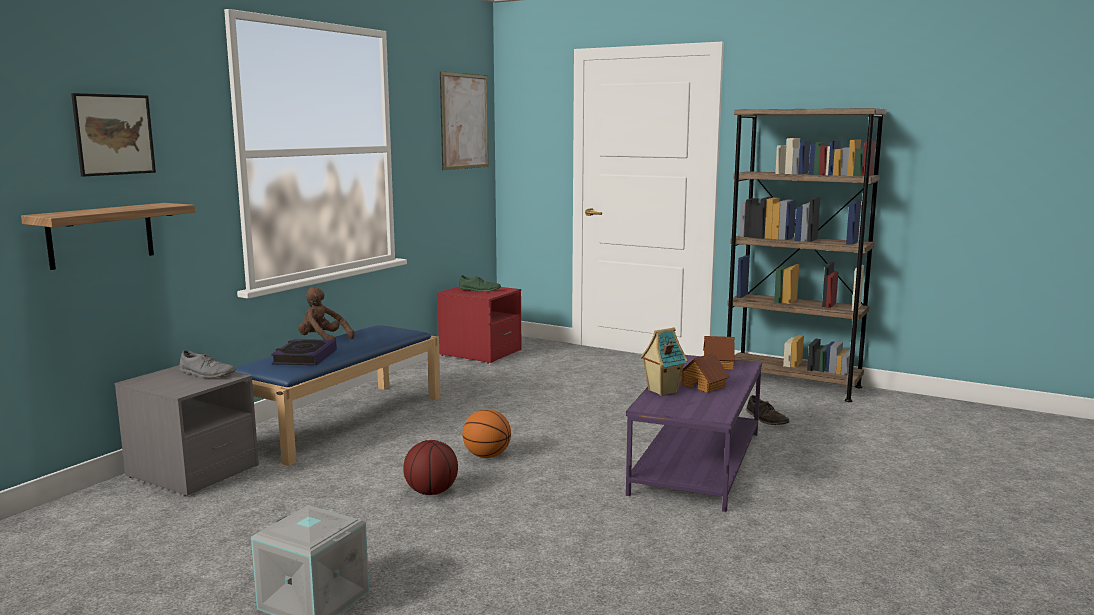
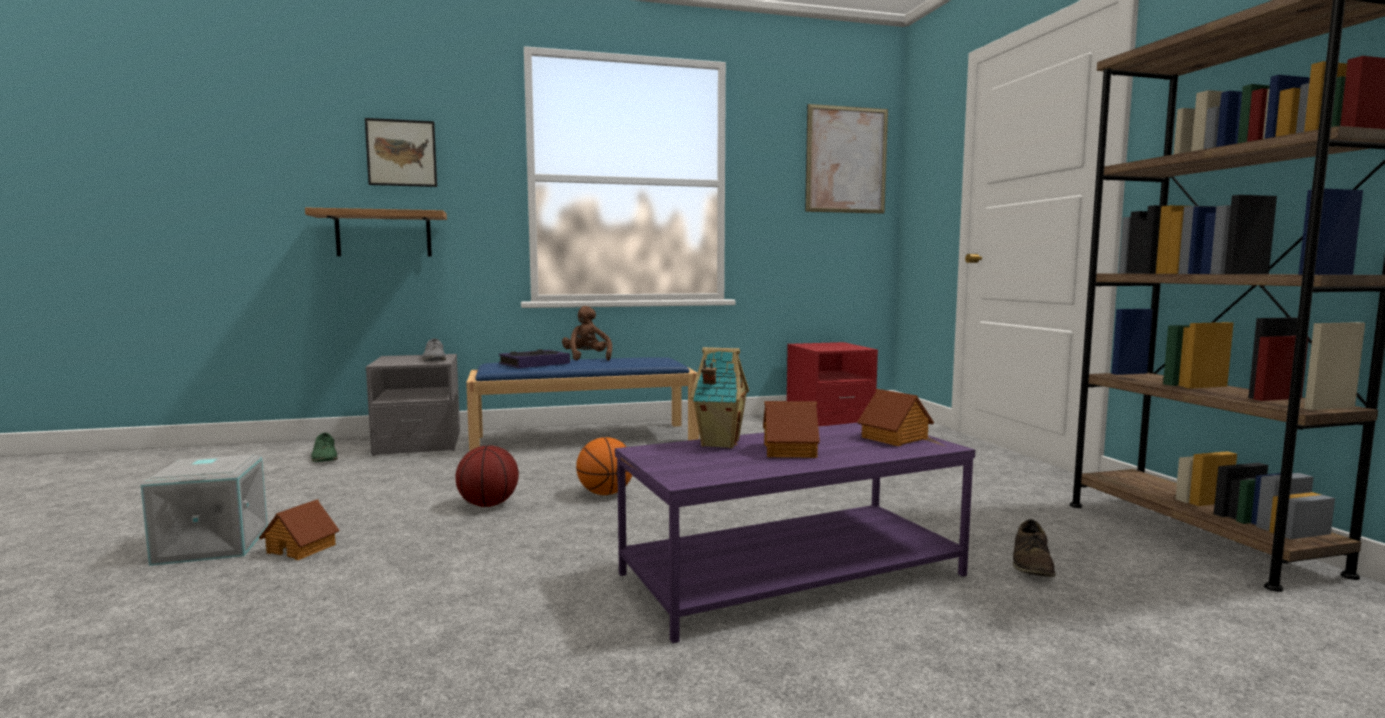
camera: 45 degrees right, 5 degrees down
(395, 569) = (302, 548): none -> toy house
(479, 290) = (831, 346): green shoe -> green shoe (325, 457)

